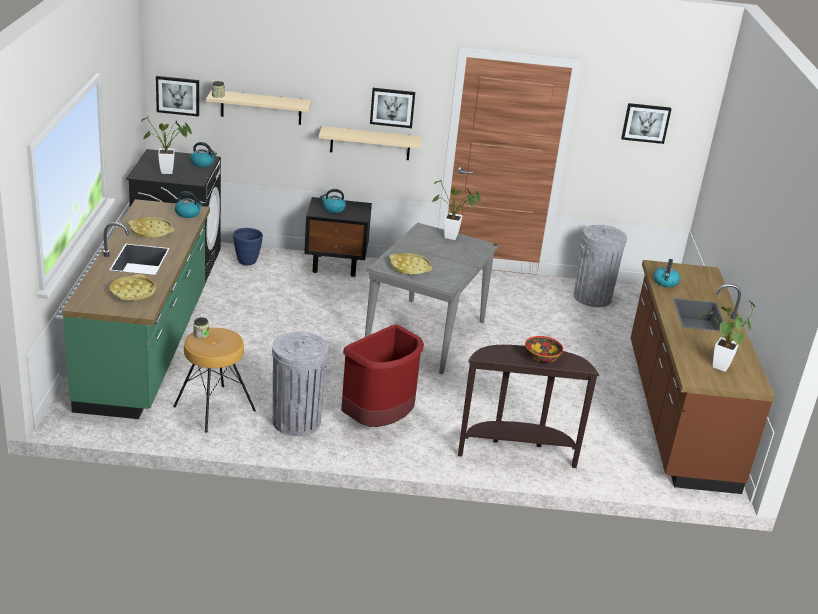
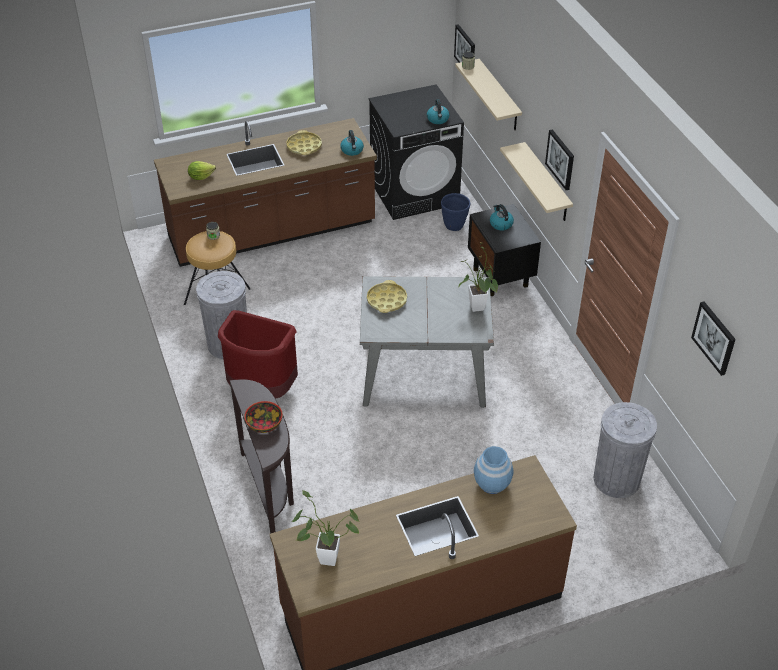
camera: 70 degrees right, 15 degrees up
(132, 292) = (201, 177): yellow tray -> lettuce
(146, 349) = (272, 232): green counter -> brown counter
(170, 172) = (402, 112): potted plant -> none
(665, 282) = (492, 484): kettle -> blue vase

